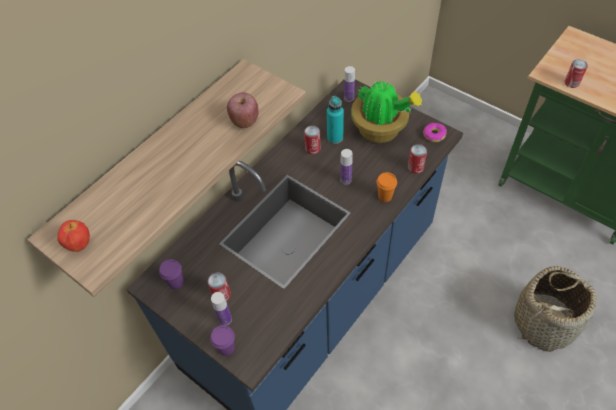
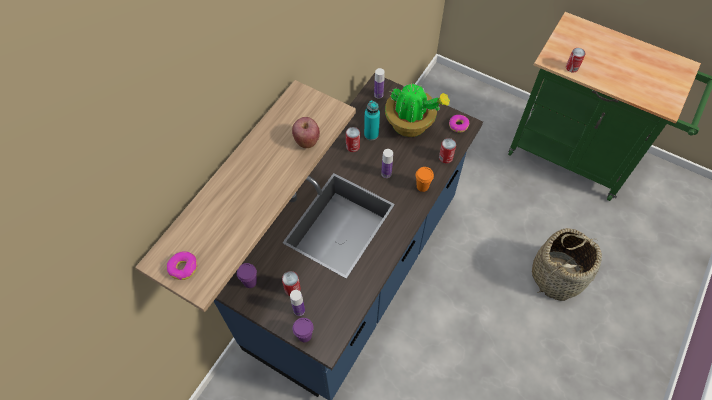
camera: 10 degrees left, 5 degrees up
(79, 244) = (183, 267): apple -> donut

